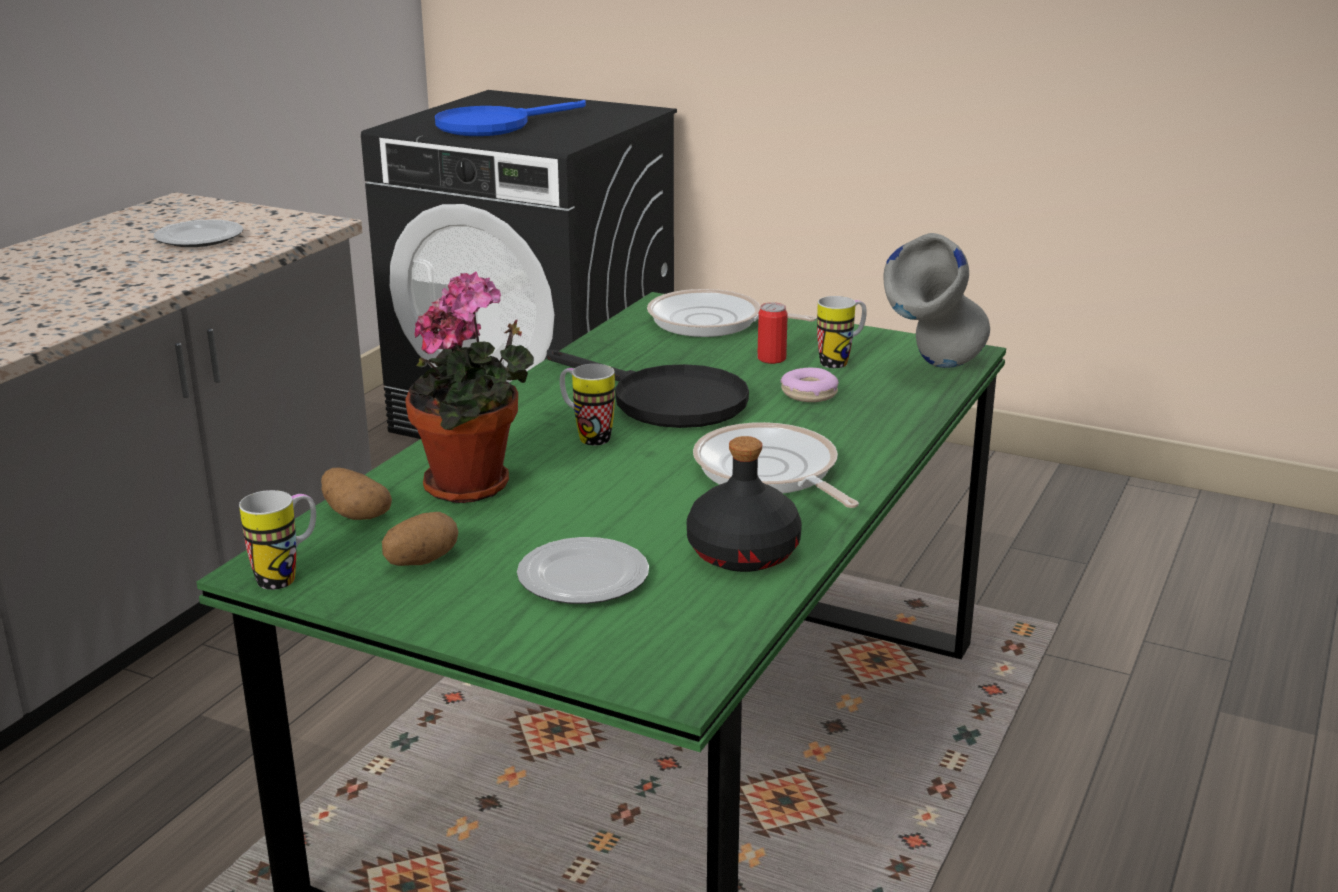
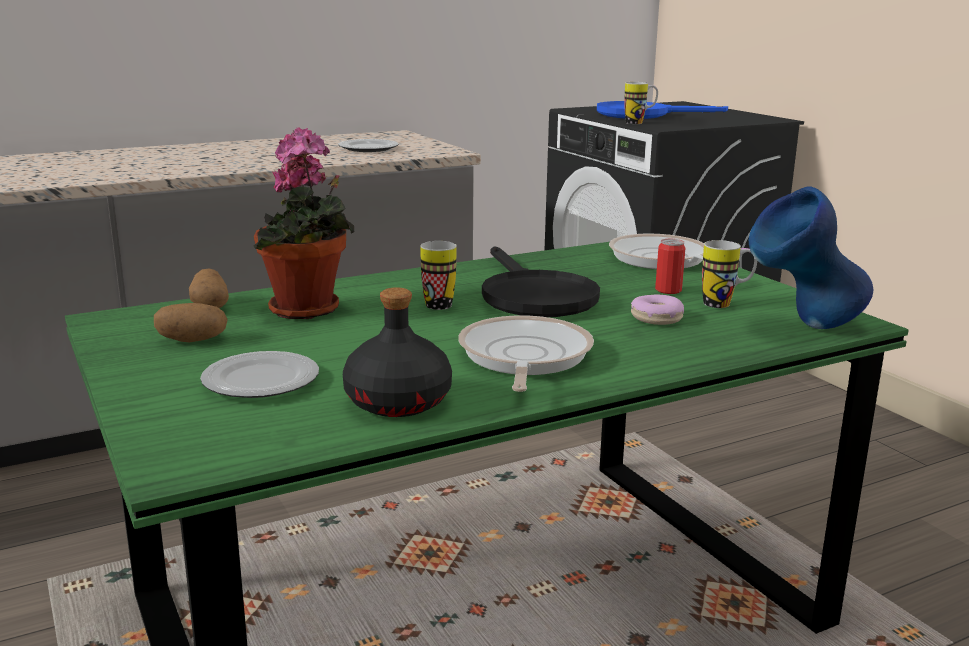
camera: 35 degrees right, 5 degrees down
(287, 576) = (108, 326): mug -> mug (639, 123)
(932, 369) = (802, 327): grey vase -> blue vase

